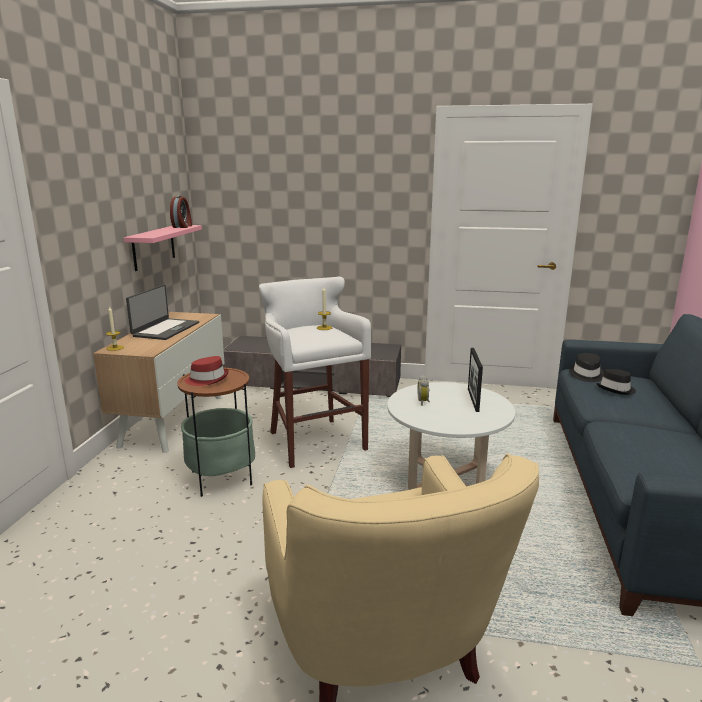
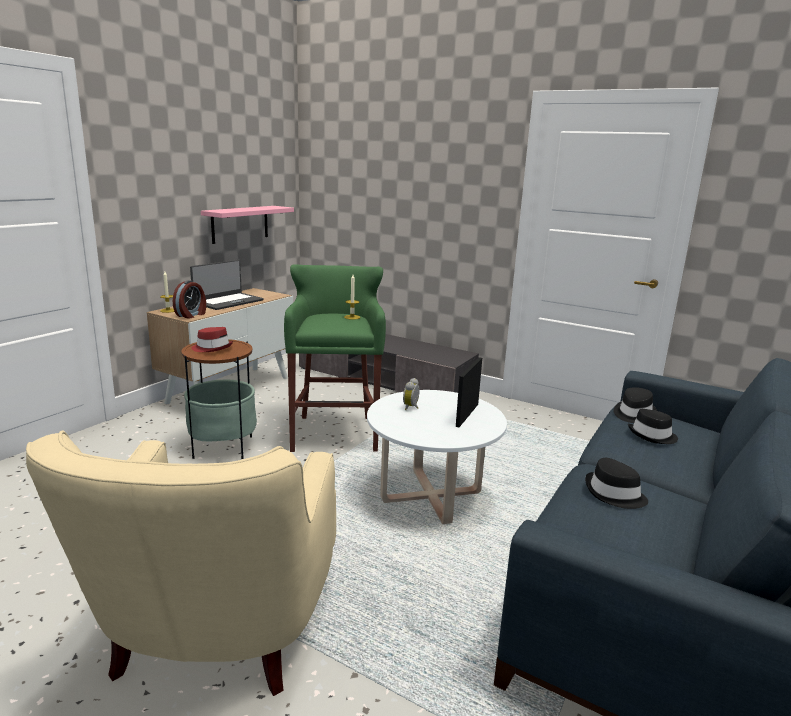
camera: 20 degrees right, 0 degrees up
(182, 226) = (272, 207): alarm clock -> alarm clock (191, 315)
(314, 440) = (335, 432): white stool -> green stool
(642, 440) = (614, 494): none -> black hat

